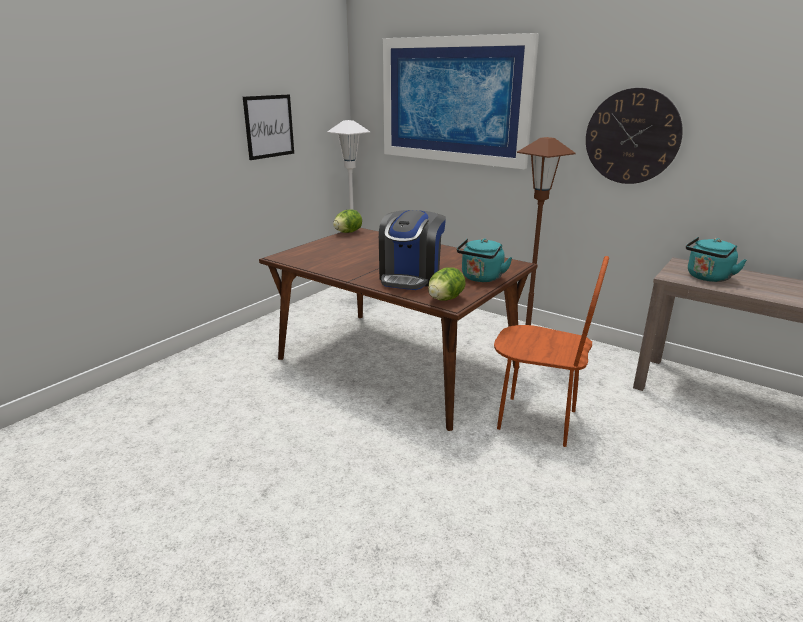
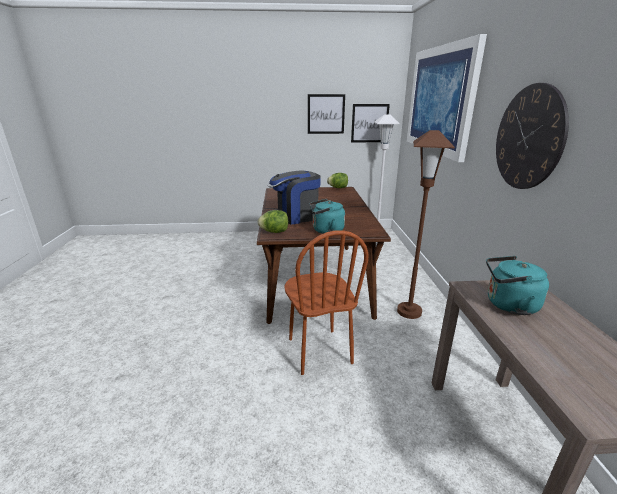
camera: 50 degrees right, 0 degrees up
(320, 134) = (369, 123): none -> picture

